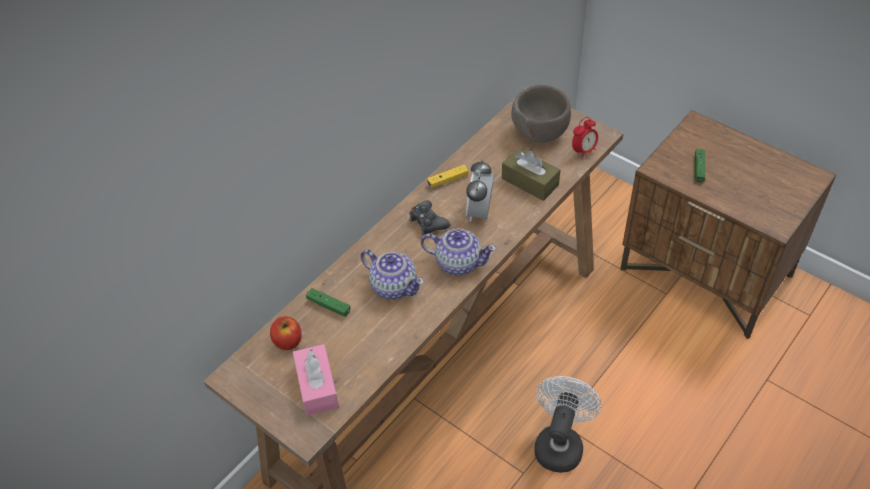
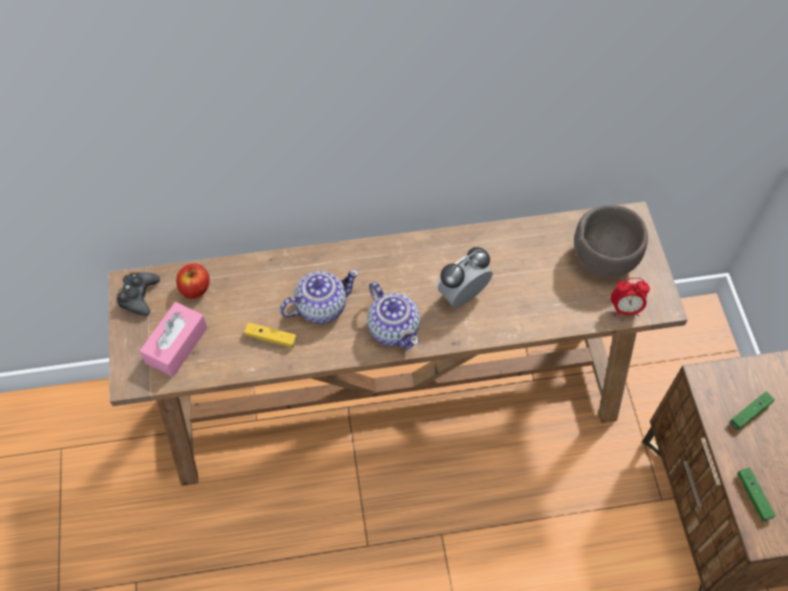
camera: 40 degrees right, 10 degrees up
(328, 306) = (254, 283): green game controller -> green game controller (753, 496)
(393, 286) = (320, 306): teapot -> teapot turned 105 degrees counterclockwise
(428, 222) = (409, 270): black game controller -> black game controller (139, 296)
(448, 180) = (469, 242): yellow game controller -> yellow game controller (271, 338)
(530, 182) = (540, 301): brown tissue box -> none
(560, 443) = (422, 548): white fan -> none

